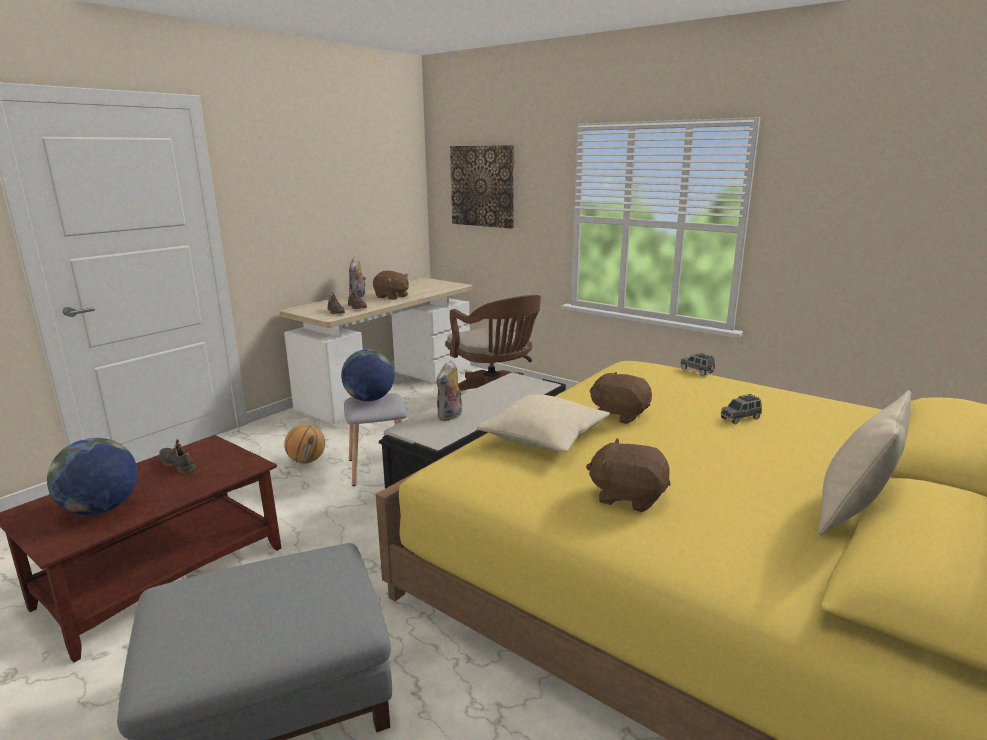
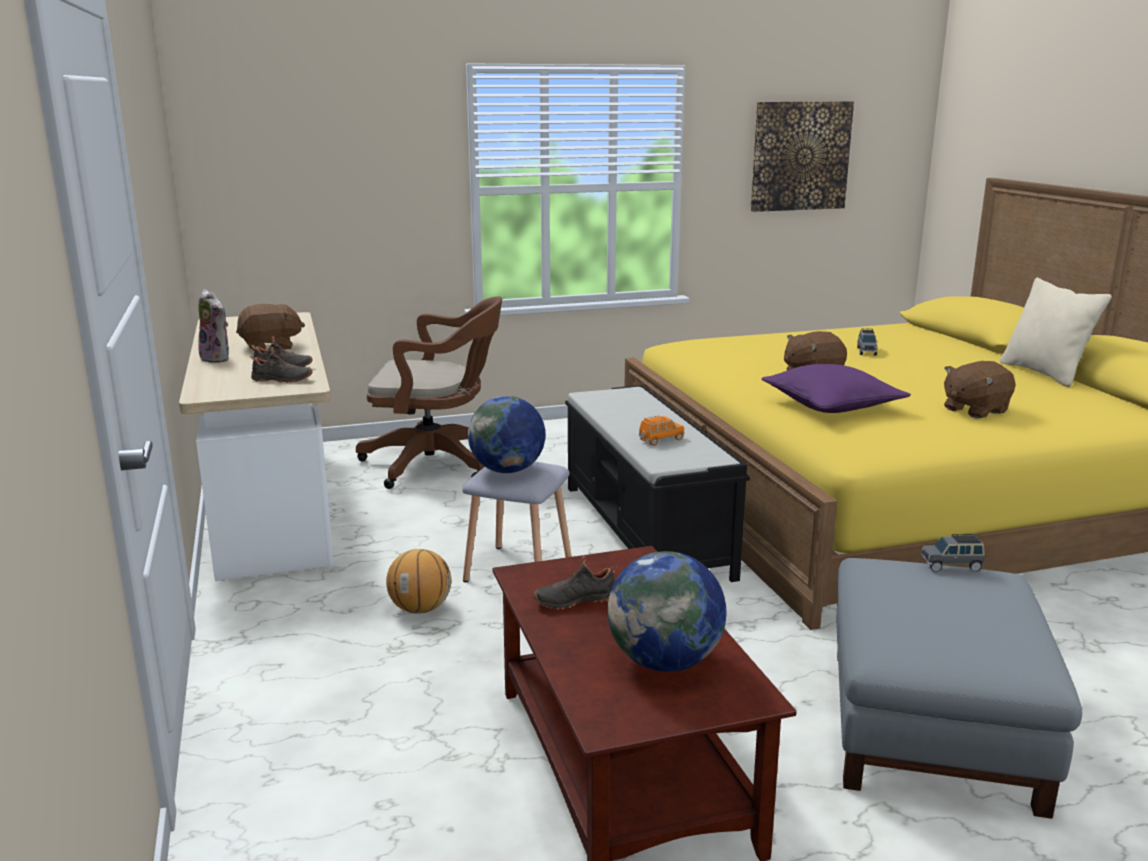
camera: 55 degrees left, 0 degrees up
(450, 416) = (660, 440): plush toy -> orange toy car
(483, 186) = (304, 155): picture -> picture (800, 156)
(544, 437) = (832, 405): beige pillow -> purple pillow
(697, 371) = (740, 334): grey toy car -> grey toy car (952, 566)

